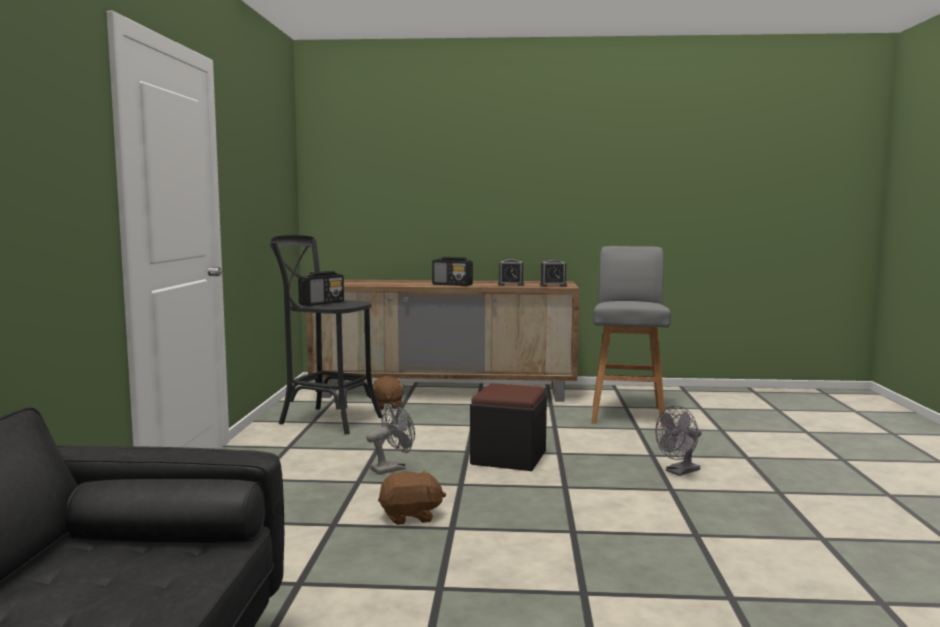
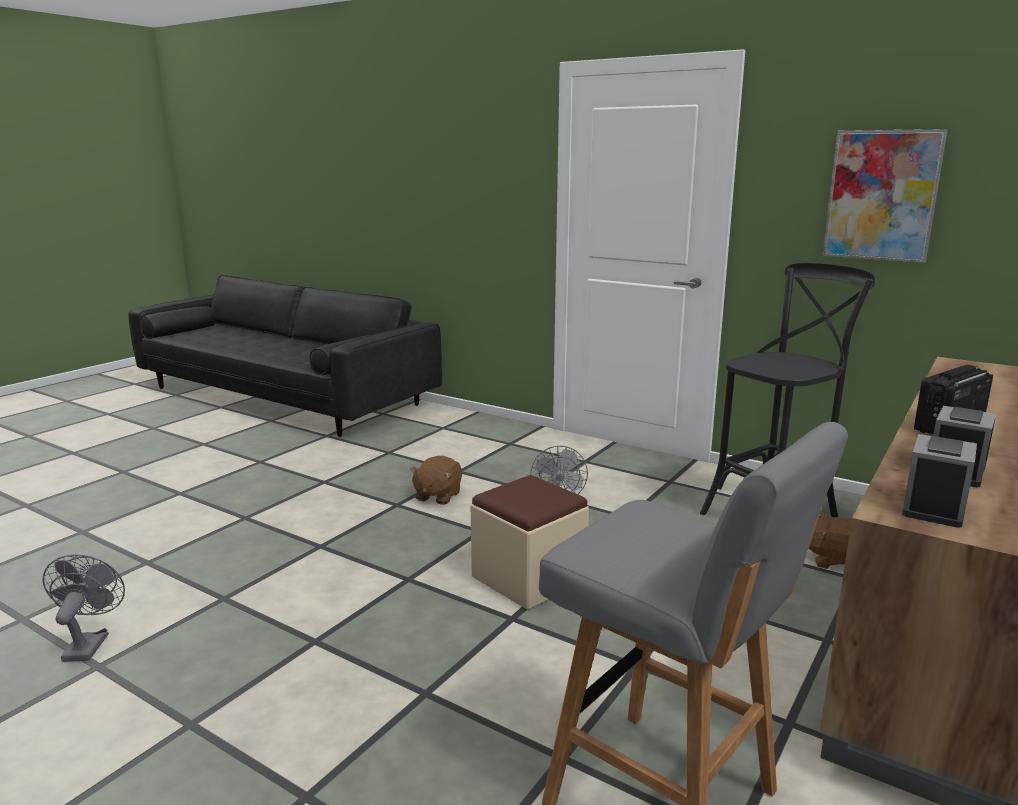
camera: 120 degrees right, 10 degrees up
(260, 187) = (881, 195): none -> picture
(322, 303) = (786, 361): radio -> none
(508, 458) = (529, 578): black ottoman -> beige ottoman
(679, 472) = (347, 679): grey fan -> grey fan (89, 643)

